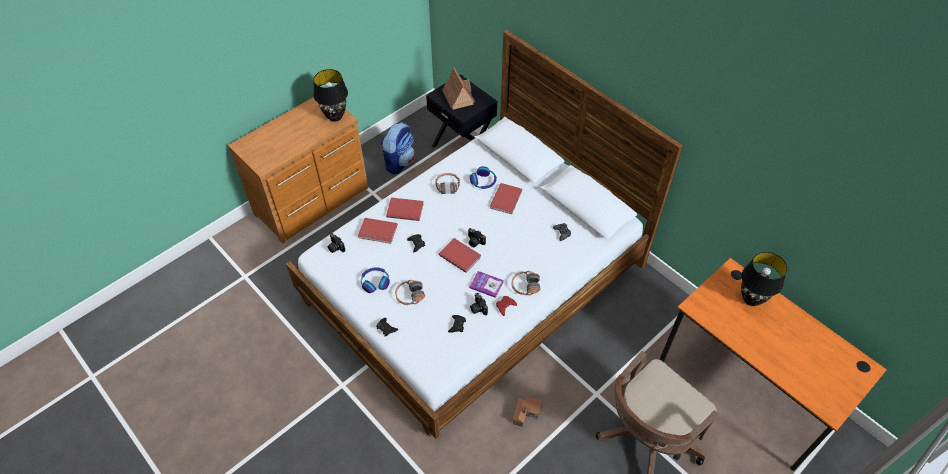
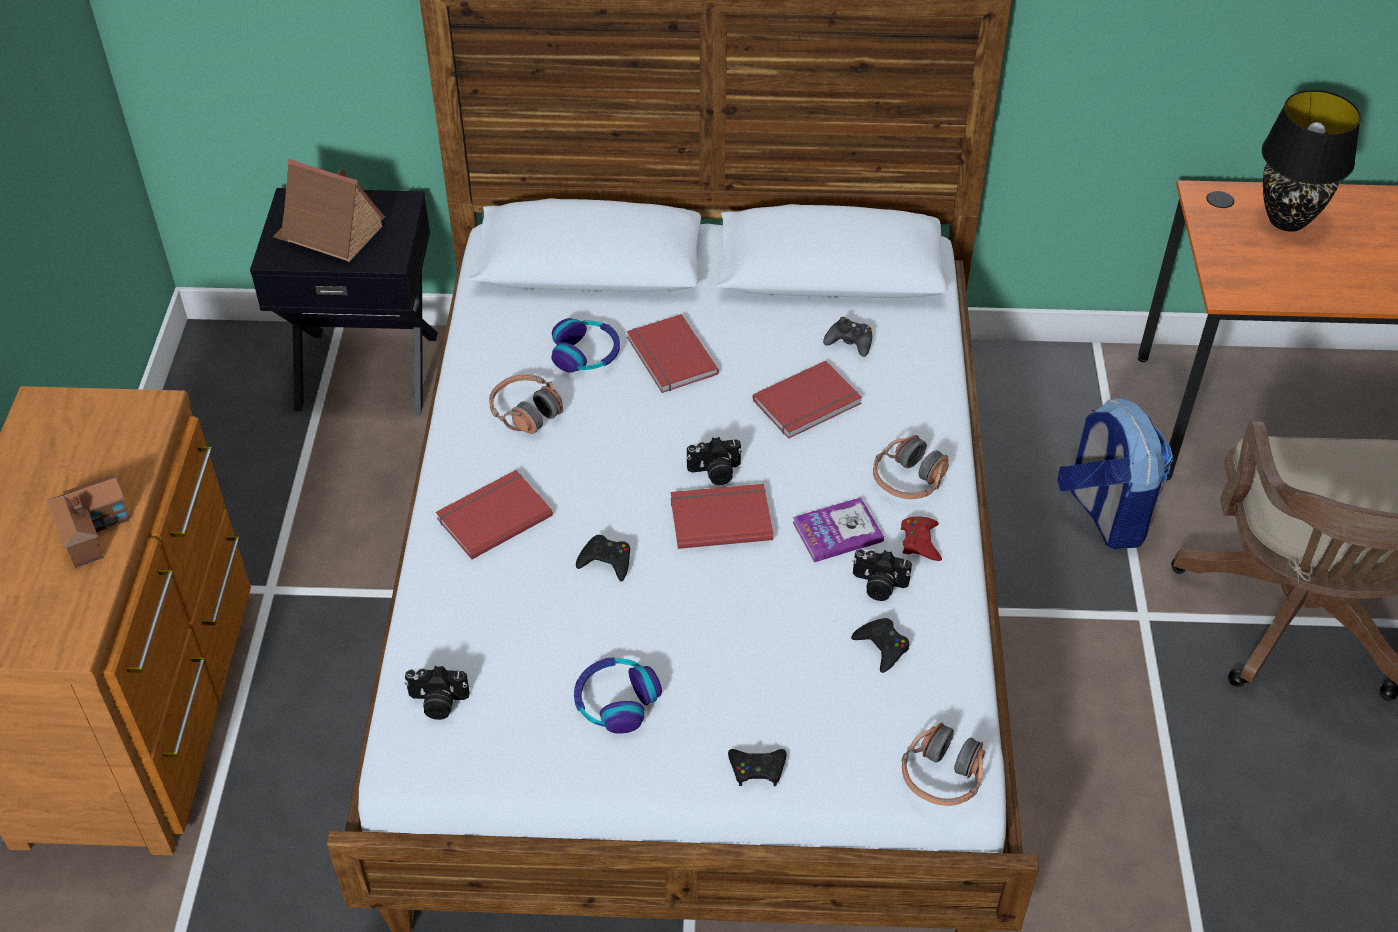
camera: 45 degrees left, 5 degrees down
(335, 116) = (124, 420): black table lamp -> none
(377, 232) = (494, 601): red book -> red book (809, 404)
(399, 162) = (257, 488): backpack -> backpack (1104, 513)
(410, 296) = (721, 669): headphones -> headphones (942, 776)
(527, 413) = (1081, 749): toy house -> toy house (94, 526)

